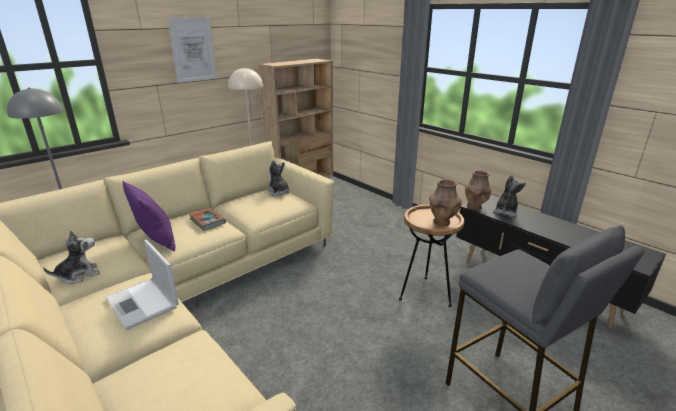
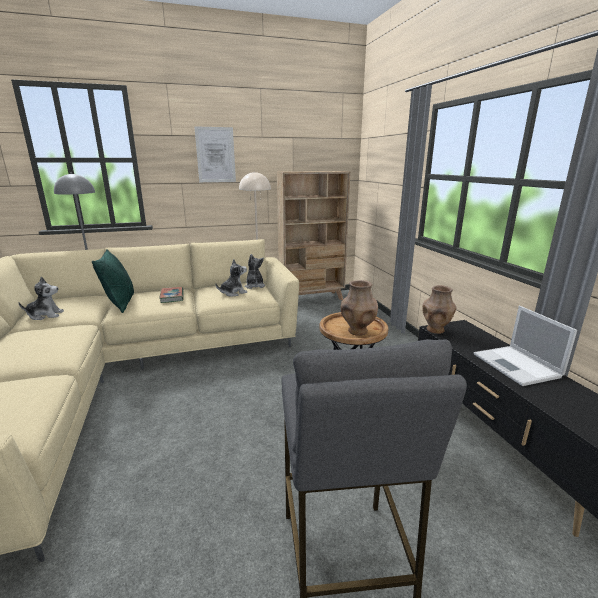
camera: 25 degrees right, 5 degrees down
(143, 303) = (53, 343): laptop -> laptop (517, 366)
(156, 241) = (121, 303): purple pillow -> green pillow
(505, 211) = (471, 341): plush toy -> plush toy (233, 293)

